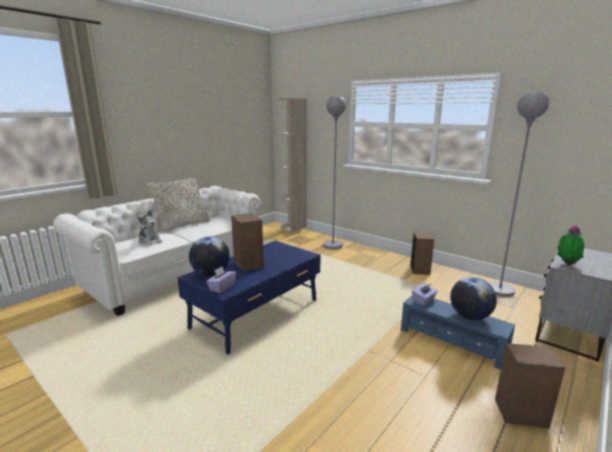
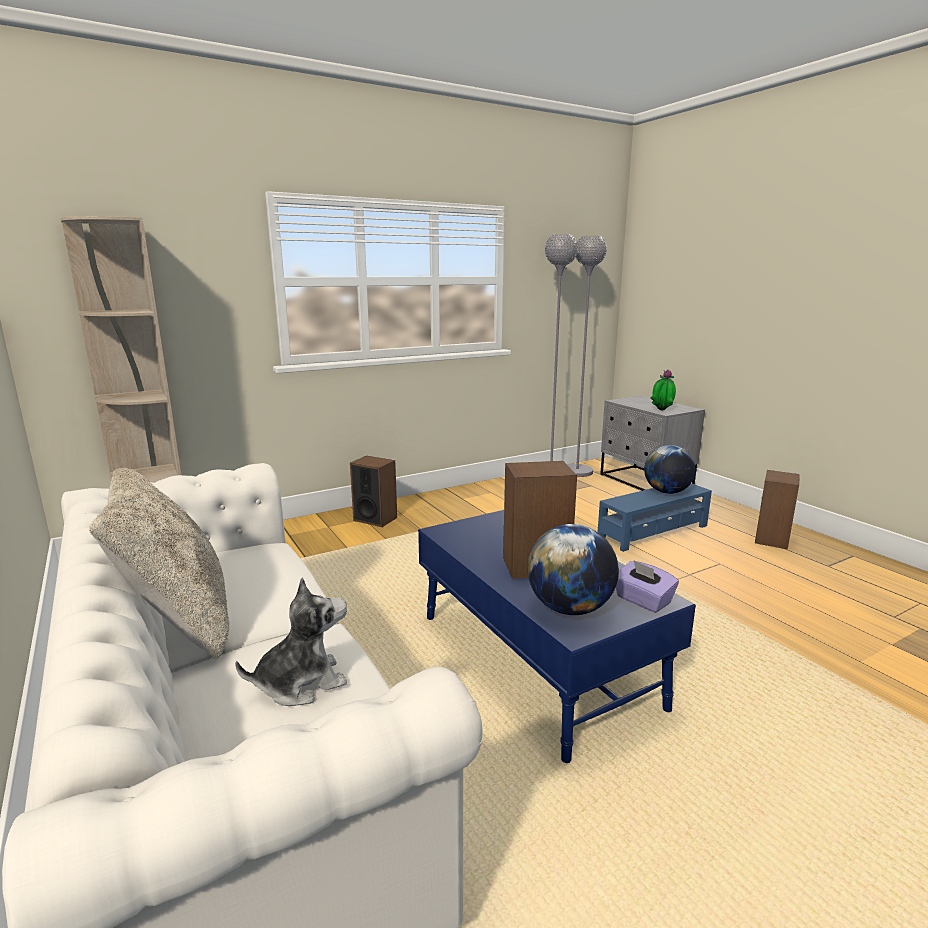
camera: 70 degrees left, 0 degrees up
(333, 245) = (306, 532): grey floor lamp -> grey floor lamp (576, 472)
(420, 270) = (467, 499): speaker -> speaker (375, 519)
(423, 301) = (625, 502): purple tissue box -> none

